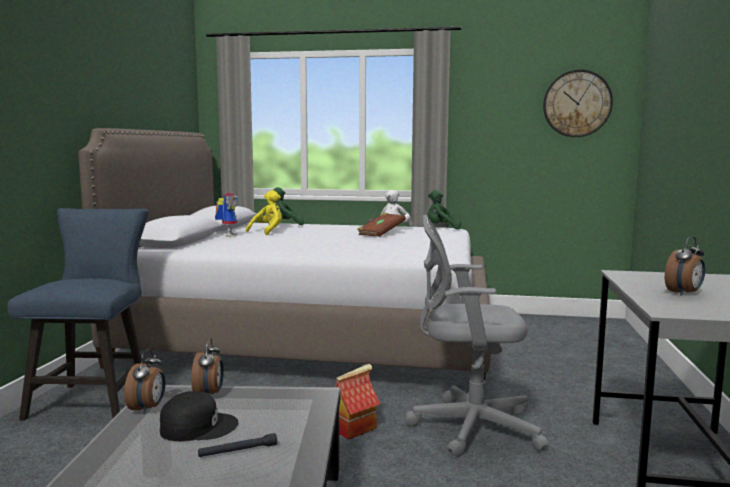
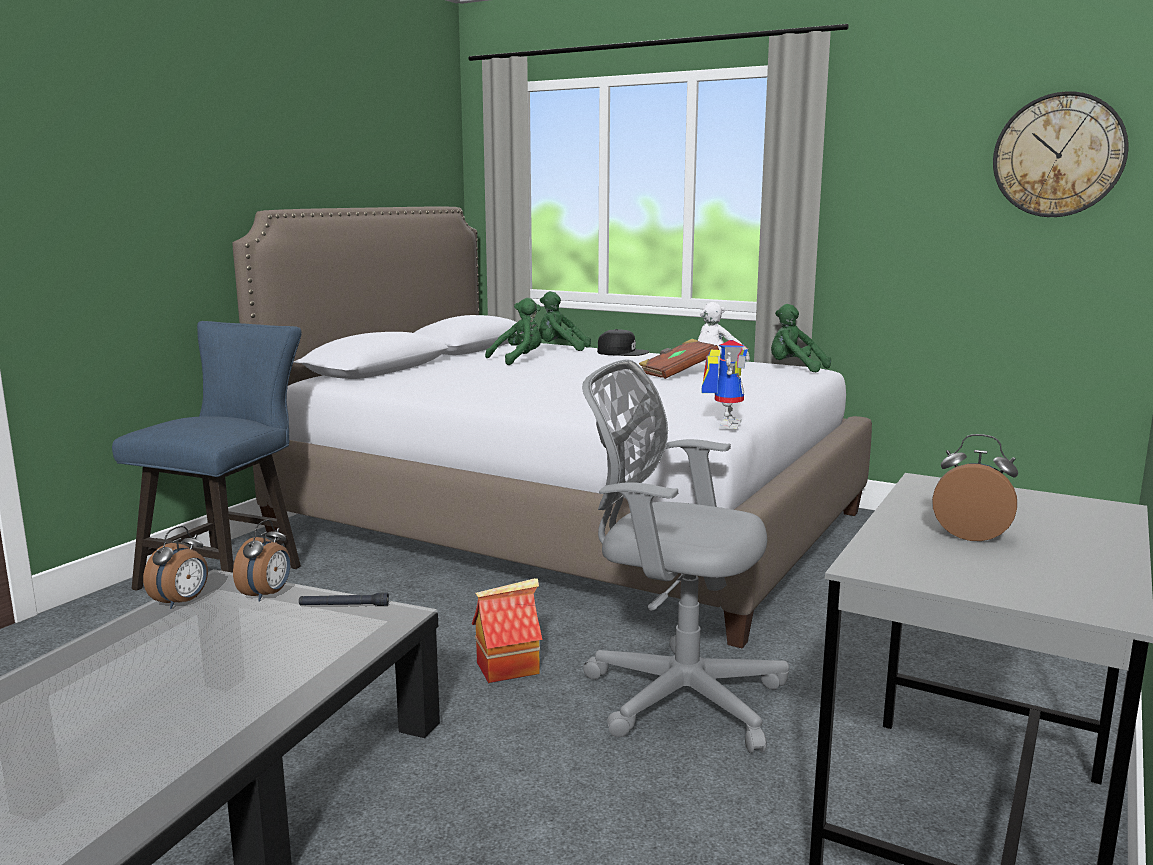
camera: 20 degrees right, 5 degrees up
(198, 426) = (211, 636): black cap -> black cap (622, 352)
(228, 235) = (455, 363): toy robot -> toy robot (724, 423)
(238, 451) = (221, 677): black flashlight -> black flashlight (344, 606)
(268, 231) = (519, 359): yellow plush toy -> green plush toy
(684, 293) = (971, 535): alarm clock -> alarm clock turned 135 degrees counterclockwise

